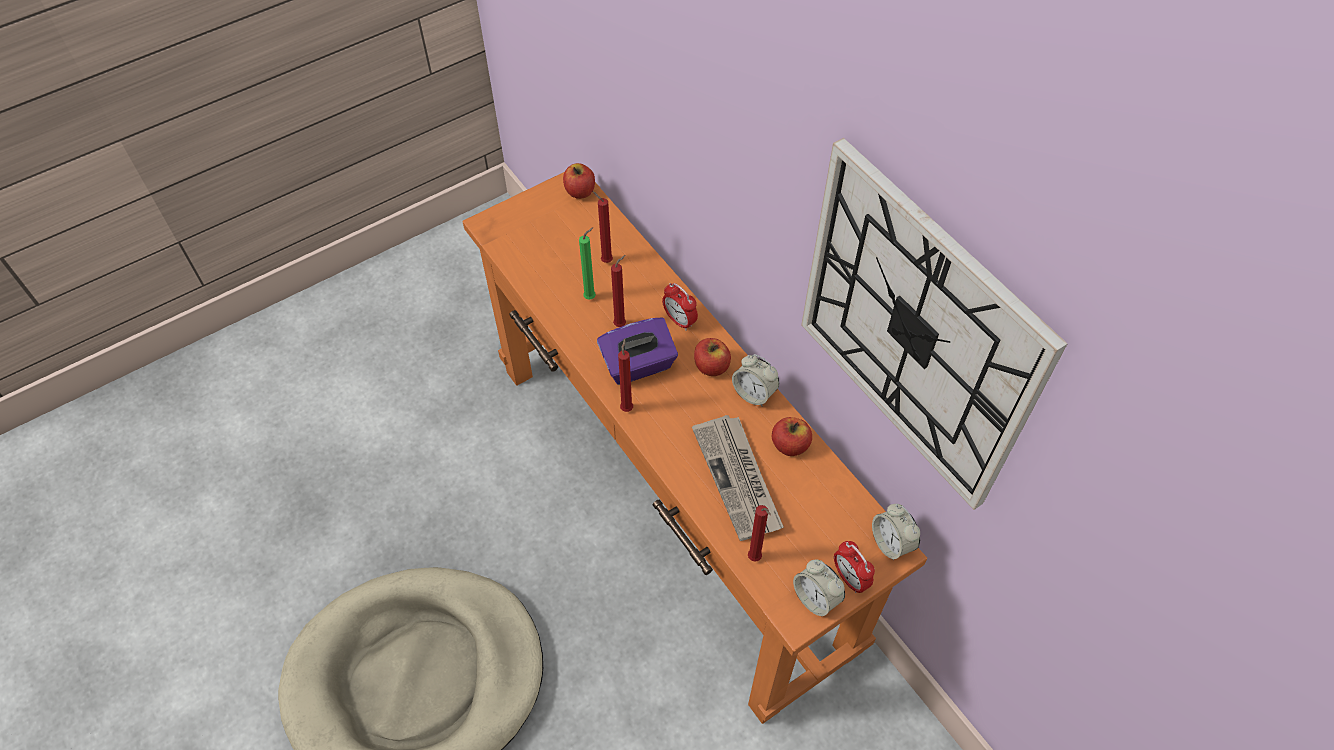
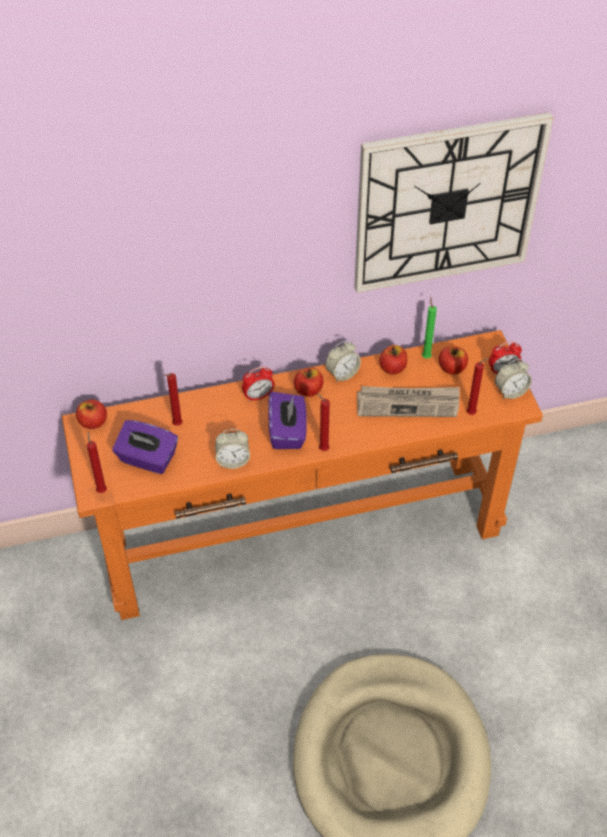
camera: 70 degrees left, 5 degrees down
(549, 252) = (147, 459): none -> purple tissue box
(591, 297) = (208, 443): green candle -> green candle (426, 356)
(621, 324) = (244, 431): red candle -> red candle (101, 490)
(823, 514) = (452, 368): none -> apple
(891, 543) = (484, 342): alarm clock -> alarm clock (233, 461)

